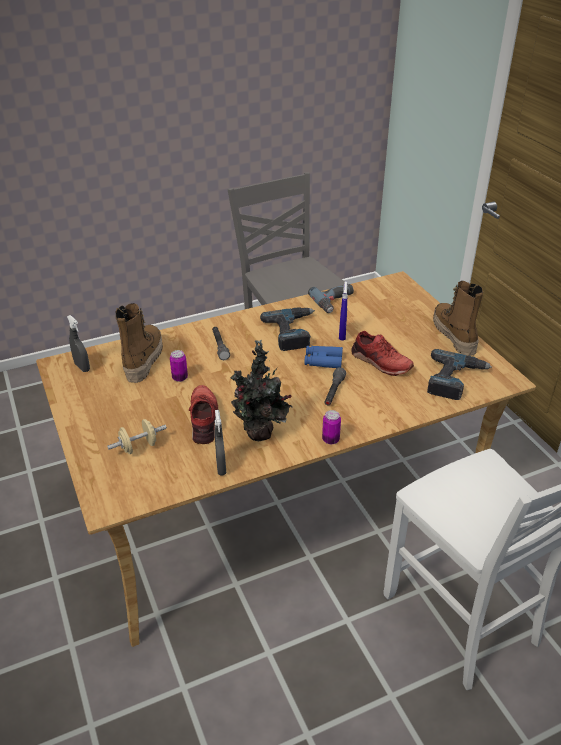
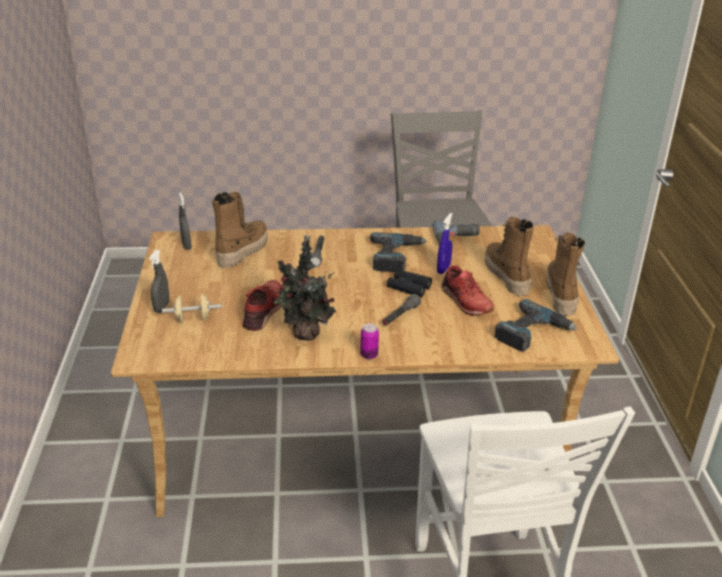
camera: 20 degrees right, 5 degrees down
(180, 378) = (265, 272): can -> none
(221, 467) = (253, 352): grey spray bottle -> grey spray bottle (162, 307)
(323, 361) = (408, 287): blue binoculars -> black binoculars
(399, 329) = (506, 276): none -> boot

